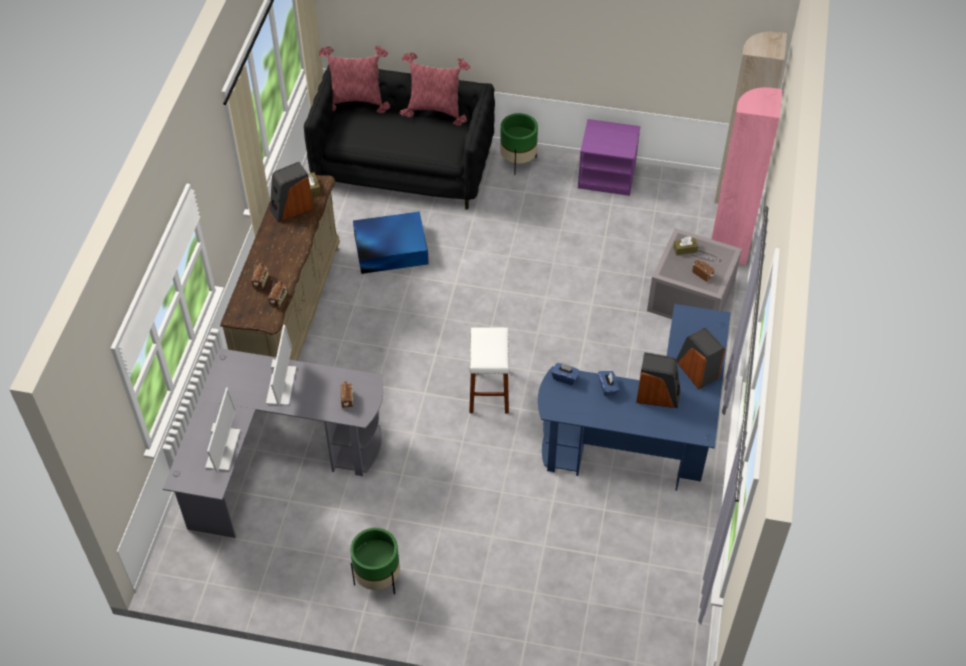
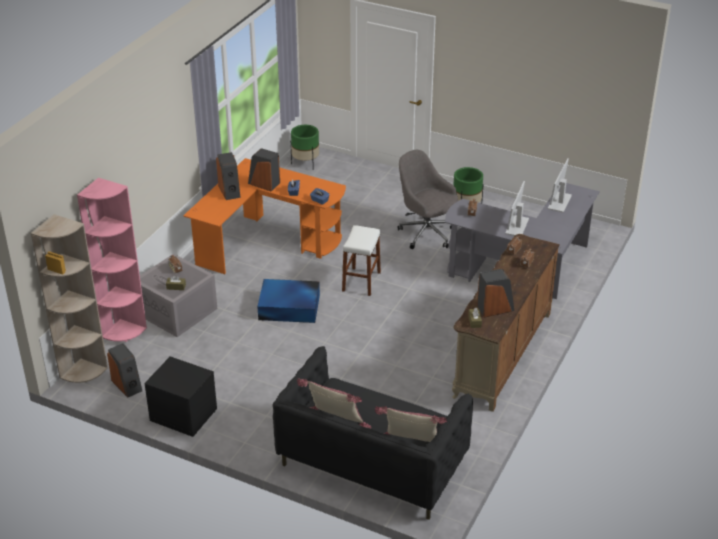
camera: 165 degrees left, 15 degrees down
(390, 249) = (407, 389): blue storage box -> blue storage box (290, 307)
(426, 503) = (426, 234): none -> grey office chair
(518, 162) = (258, 445): green planter -> green planter (305, 163)
(607, 176) = (182, 415): purple nightstand -> black nightstand
(645, 437) = (266, 241): blue desk -> orange desk
(683, 196) = (127, 385): none -> speaker

